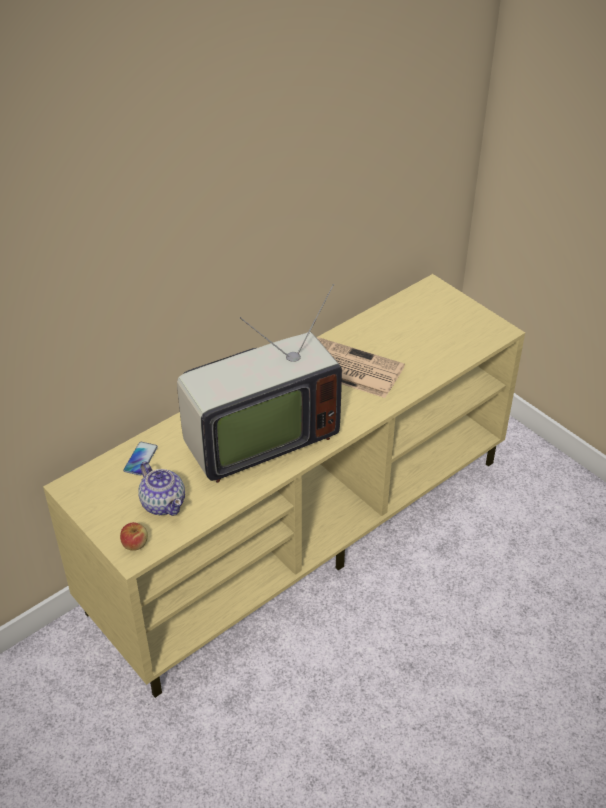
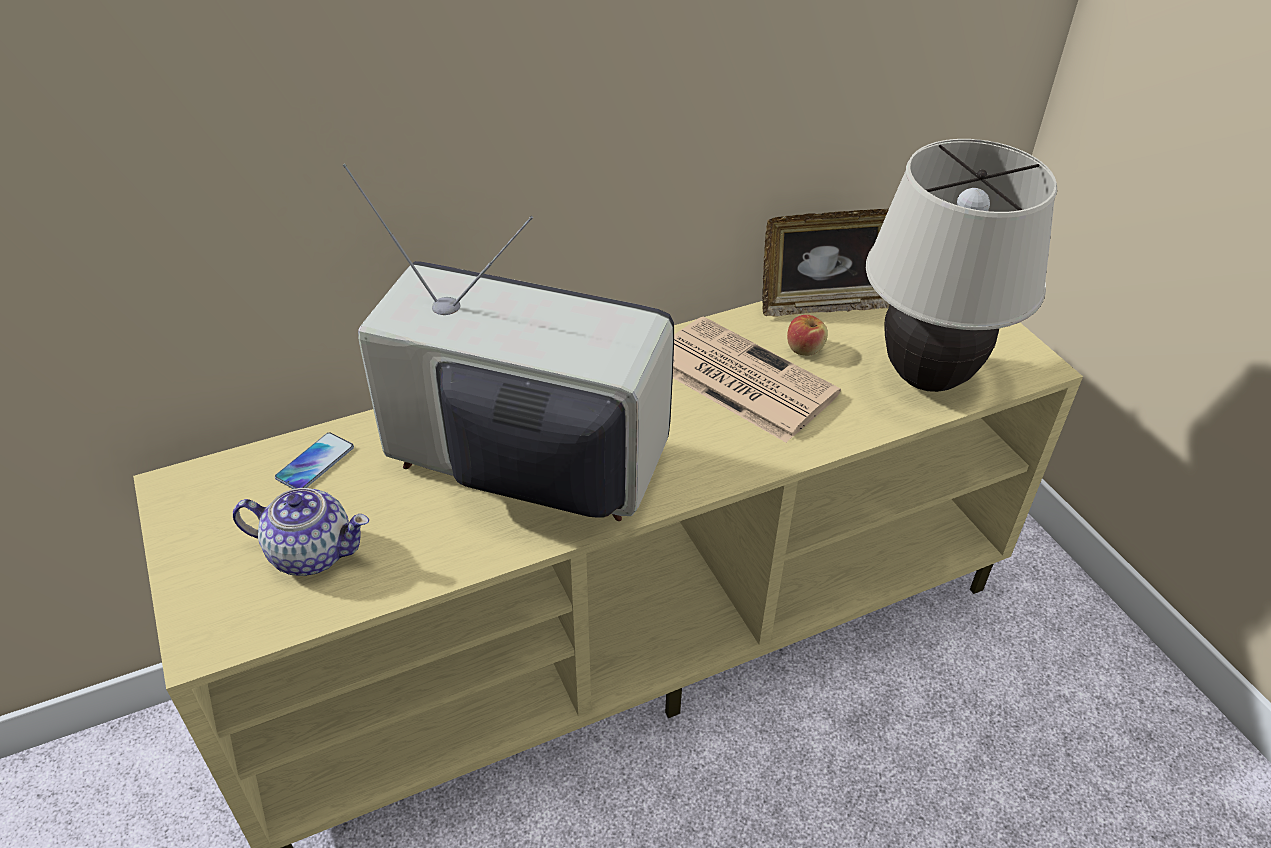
camera: 15 degrees right, 0 degrees up
(135, 543) = (220, 619): apple -> apple (804, 348)
(163, 503) = (310, 552): teapot -> teapot turned 60 degrees counterclockwise
(256, 439) = (527, 470): television -> television turned 150 degrees counterclockwise
(380, 317) = (824, 304): none -> picture frame
(447, 349) = (928, 378): none -> beige table lamp

